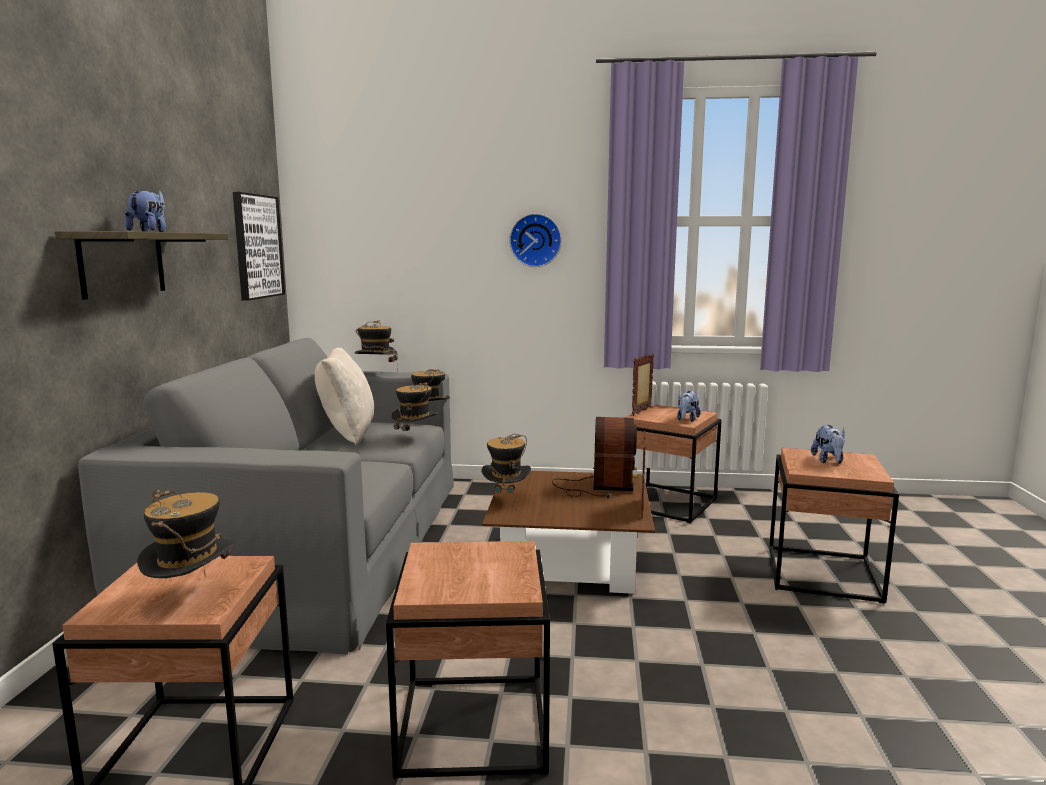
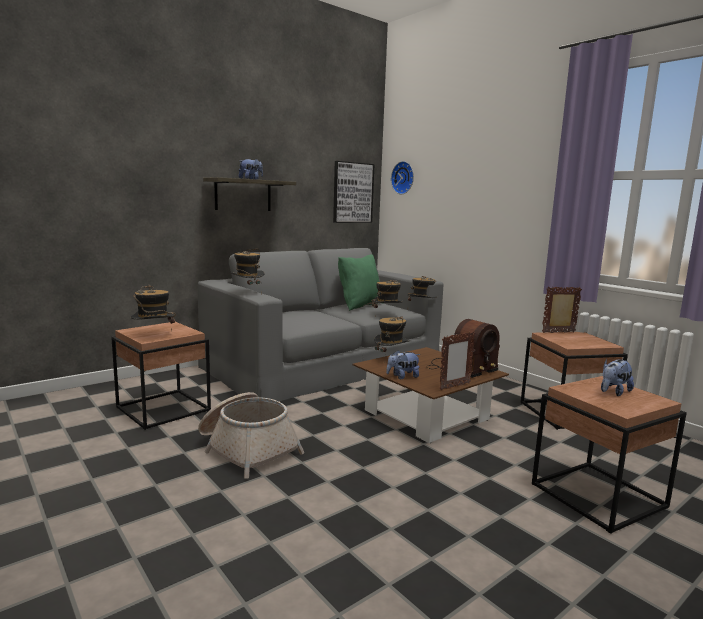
camera: 45 degrees right, 0 degrees up
(347, 433) = (360, 305): beige pillow -> green pillow
(376, 373) = (402, 275): hat -> hat (247, 292)
(471, 724) = (247, 448): brown side table -> basket
(535, 240) = (512, 191): wall clock -> wall clock (404, 178)
(687, 419) = (578, 344): plush toy -> plush toy (402, 377)

